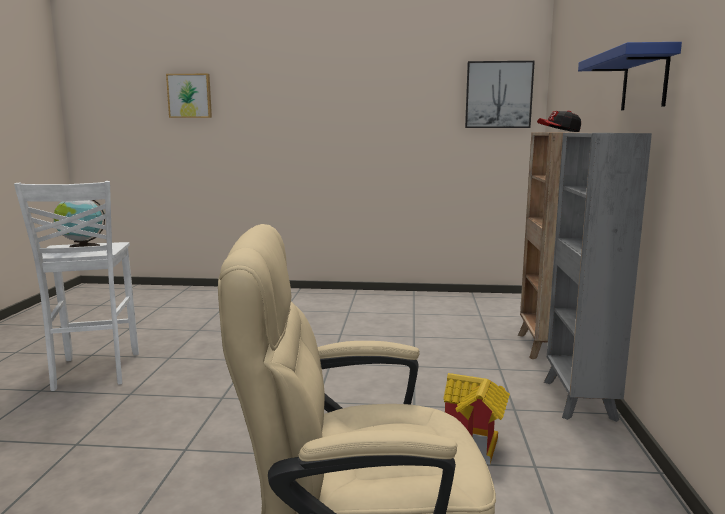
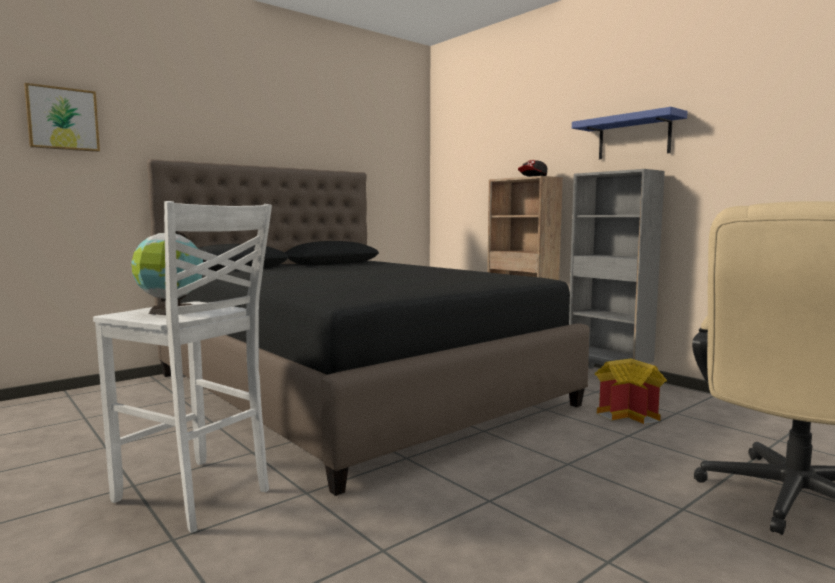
camera: 45 degrees left, 5 degrees down
(325, 333) = (354, 388): none -> black bed
(498, 95) = (398, 151): picture -> none

